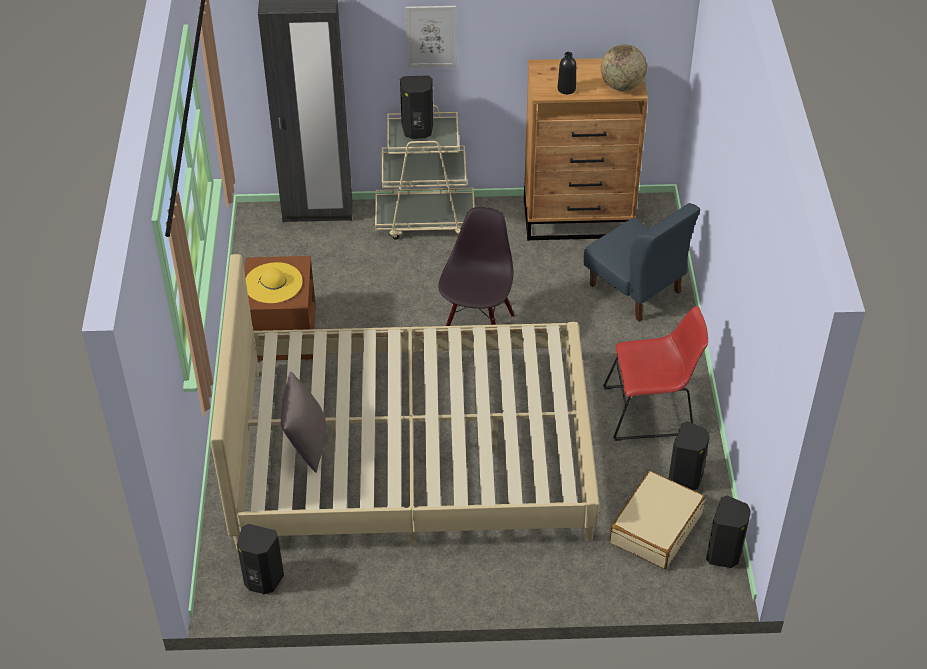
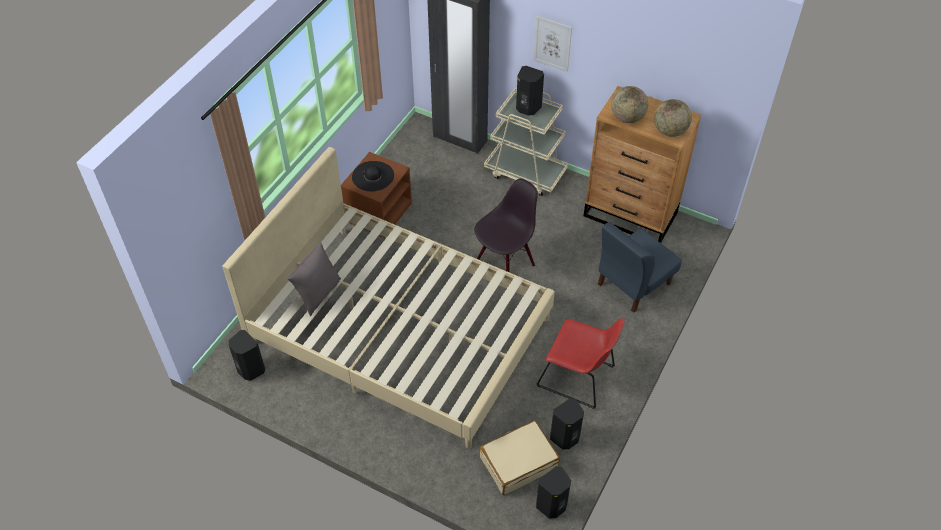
camera: 30 degrees right, 5 degrees up
(273, 283) = (373, 176): yellow hat -> black hat
(566, 89) = (627, 118): black bottle -> globe
(635, 289) = (633, 284): blue chair -> blue chair turned 60 degrees clockwise

